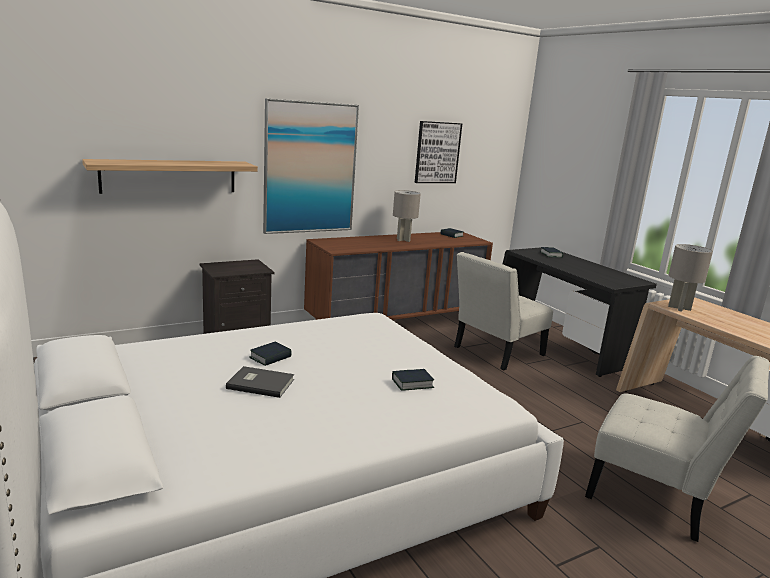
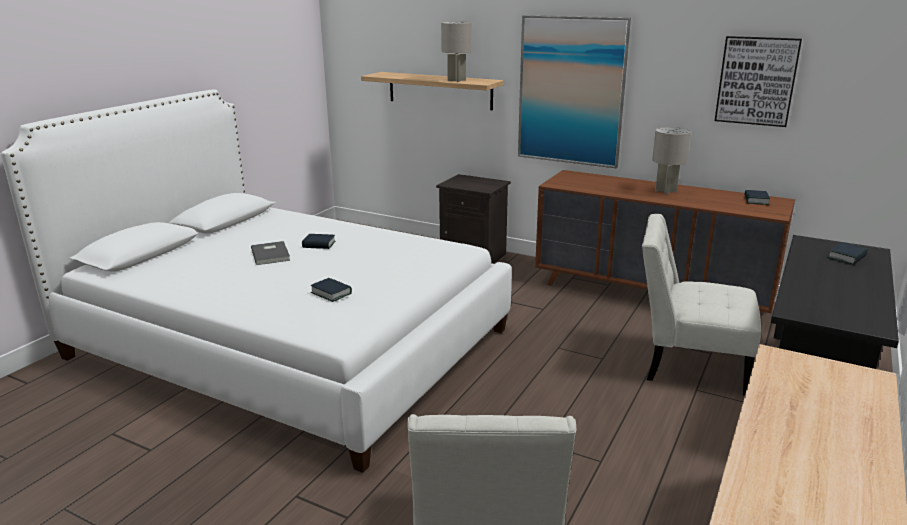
camera: 60 degrees right, 5 degrees up
(679, 308) = (786, 369): grey table lamp -> grey table lamp (456, 80)

